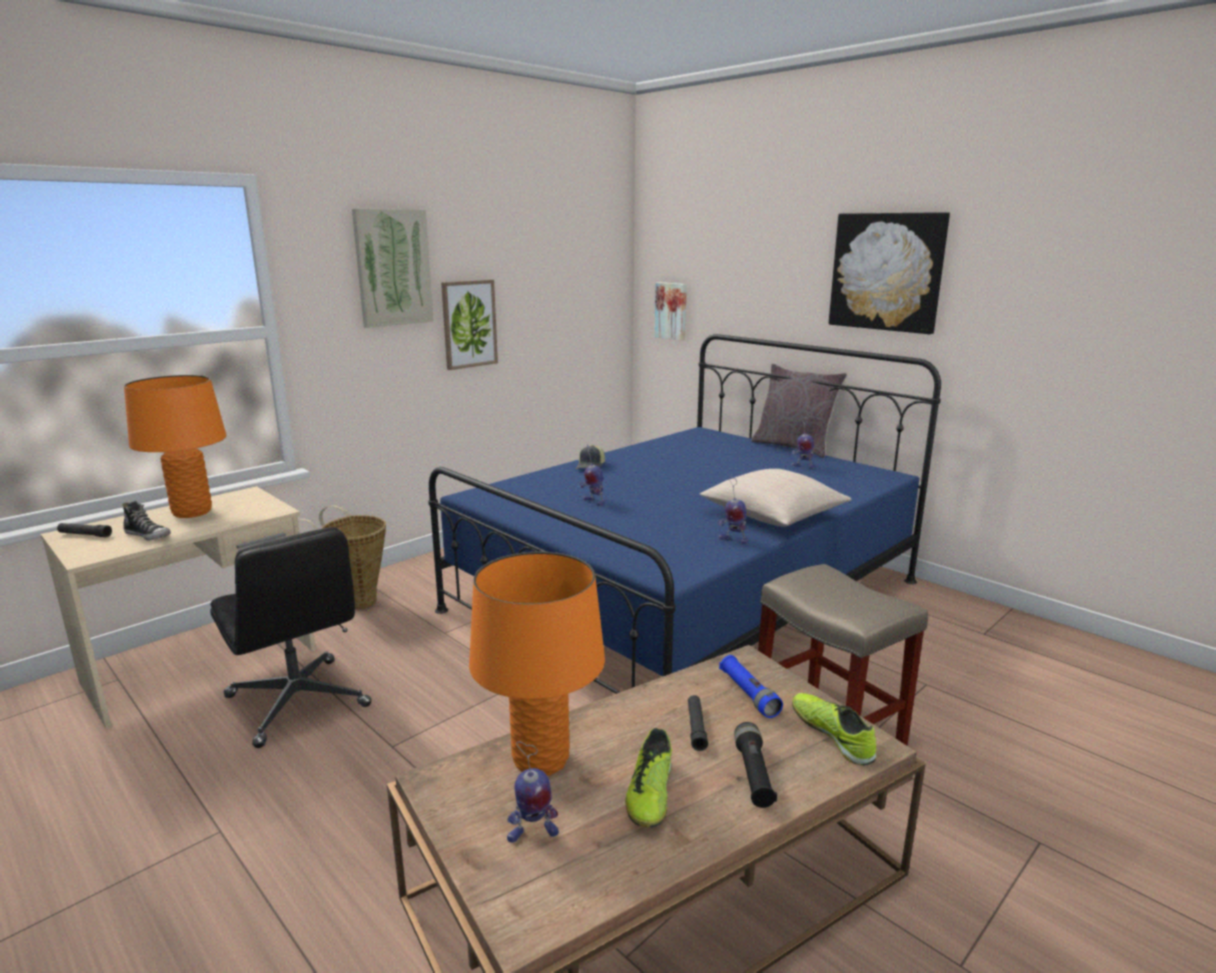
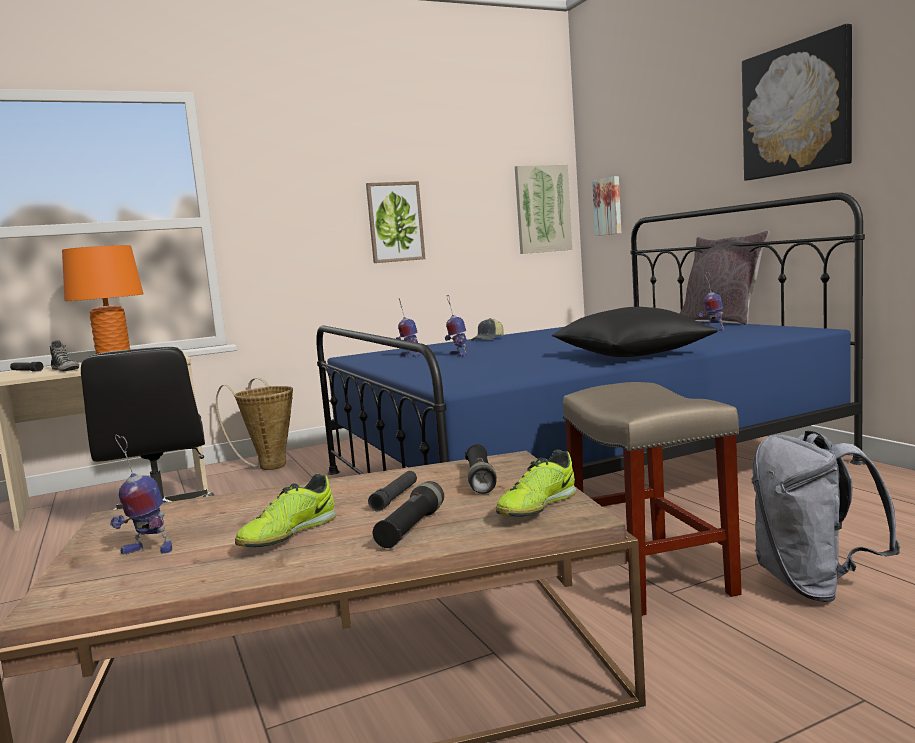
camera: 20 degrees right, 10 degrees down
(393, 267) = (318, 170): picture -> picture (542, 209)
(540, 760) = (220, 510): orange table lamp -> none
(732, 540) = (562, 368): toy robot -> toy robot (409, 356)
(749, 694) = (480, 479): blue flashlight -> black flashlight
(773, 515) = (631, 355): beige pillow -> black pillow
(832, 734) = (537, 507): shoe -> shoe turned 135 degrees counterclockwise
(951, 729) = (814, 585): none -> grey backpack

